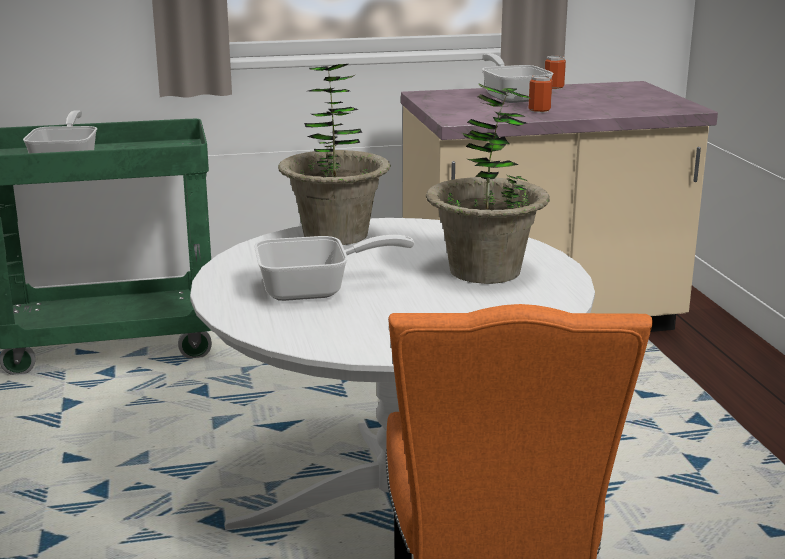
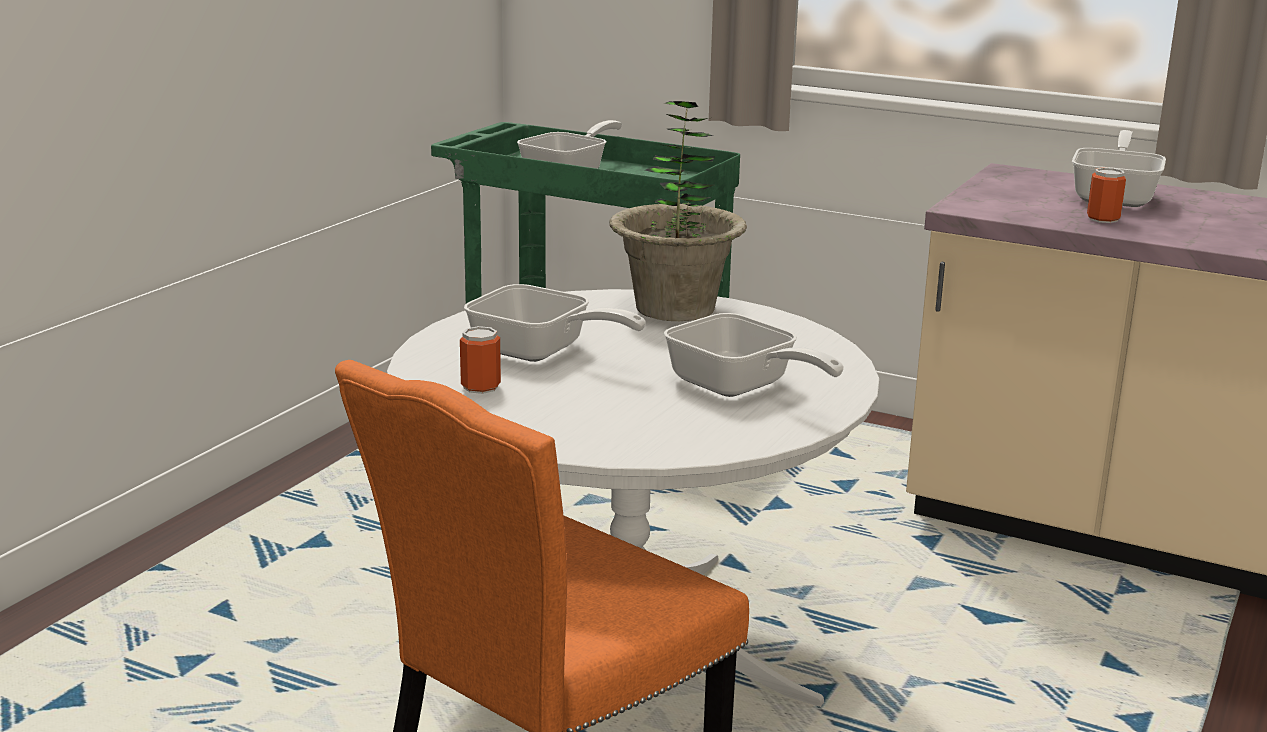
camera: 40 degrees right, 0 degrees up
(485, 271) = (739, 387): potted plant -> frying pan
(554, 88) = (1211, 196): can -> can (480, 387)

